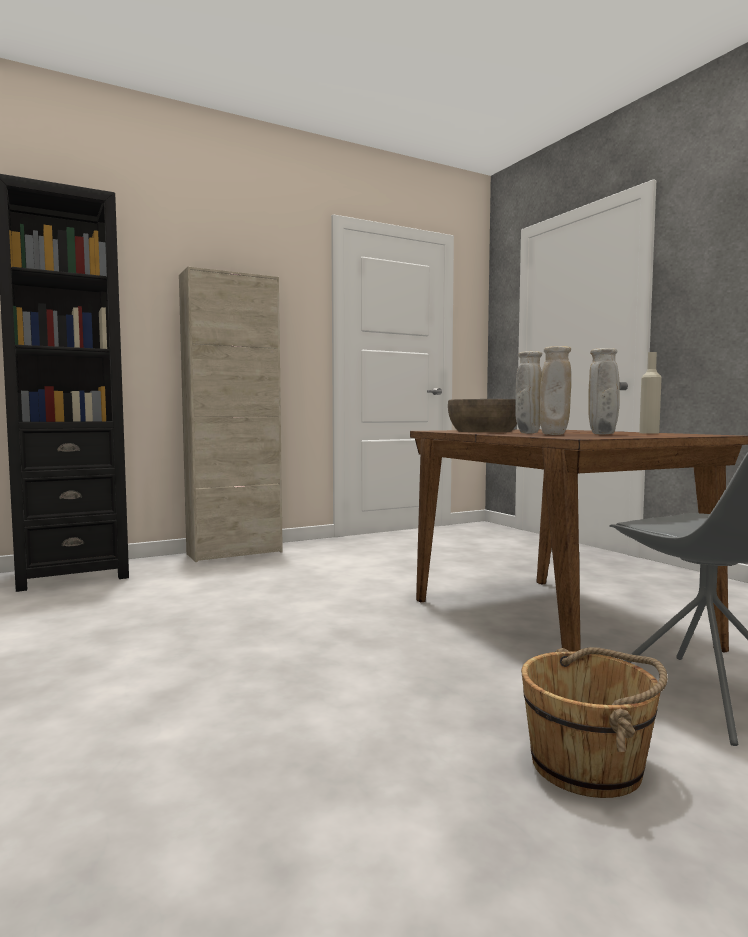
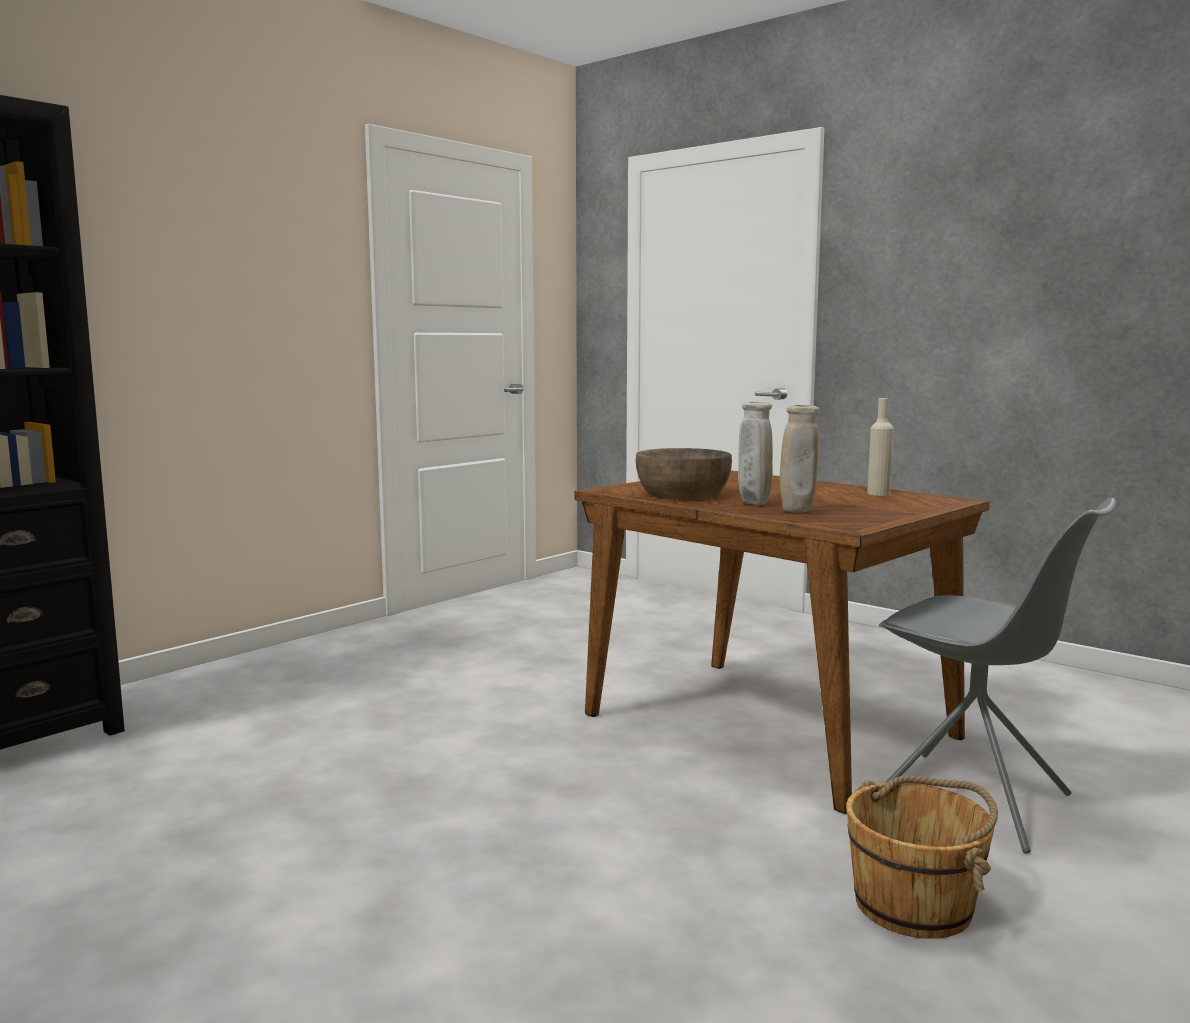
camera: 20 degrees left, 5 degrees up
(234, 553) = (257, 662): beige cabinet -> none
(602, 434) = (843, 505): beige vase -> none

